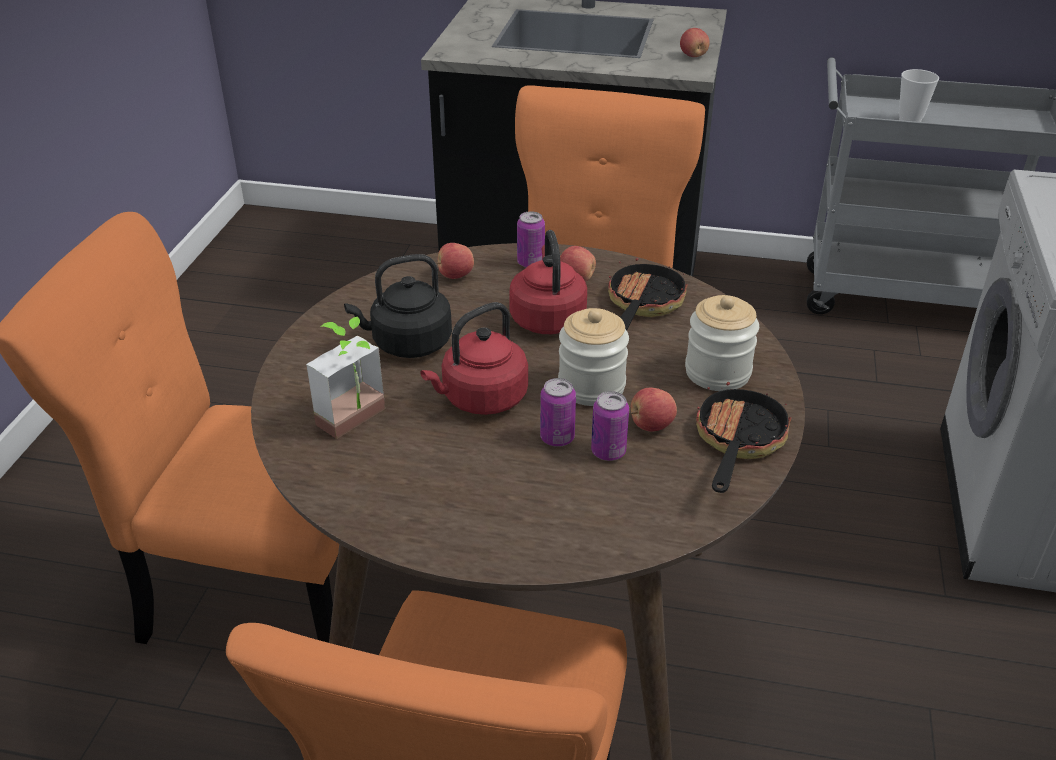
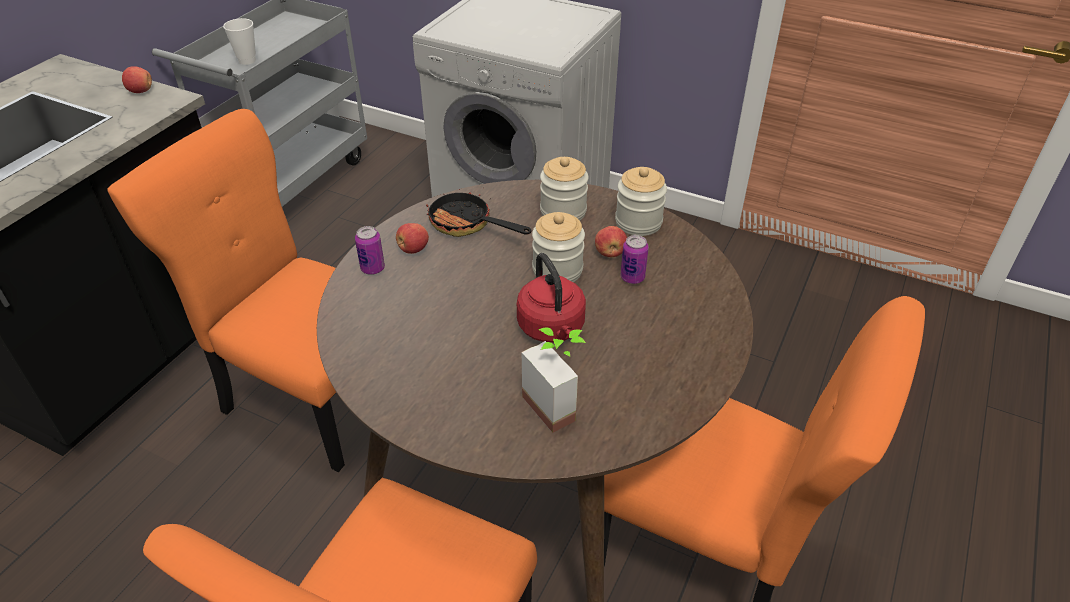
camera: 75 degrees left, 5 degrees up
(407, 344) = (458, 360): black kettle -> none
(455, 275) = (365, 316): apple -> none
(547, 318) = (459, 275): red kettle -> none
(557, 438) = (610, 298): can -> none
(737, 443) = (638, 222): frying pan -> jar

